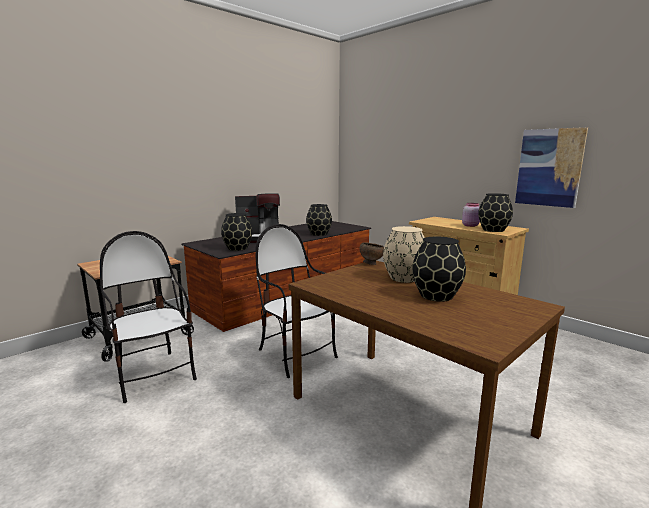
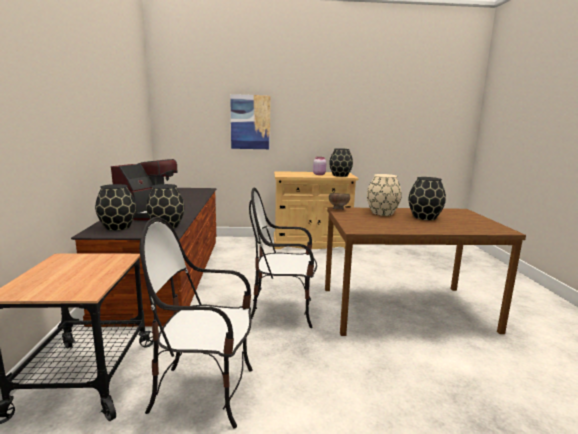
camera: 50 degrees left, 0 degrees up
(319, 234) = (195, 200): black vase -> black vase (118, 227)
(549, 167) = (358, 129): picture -> picture (250, 122)

